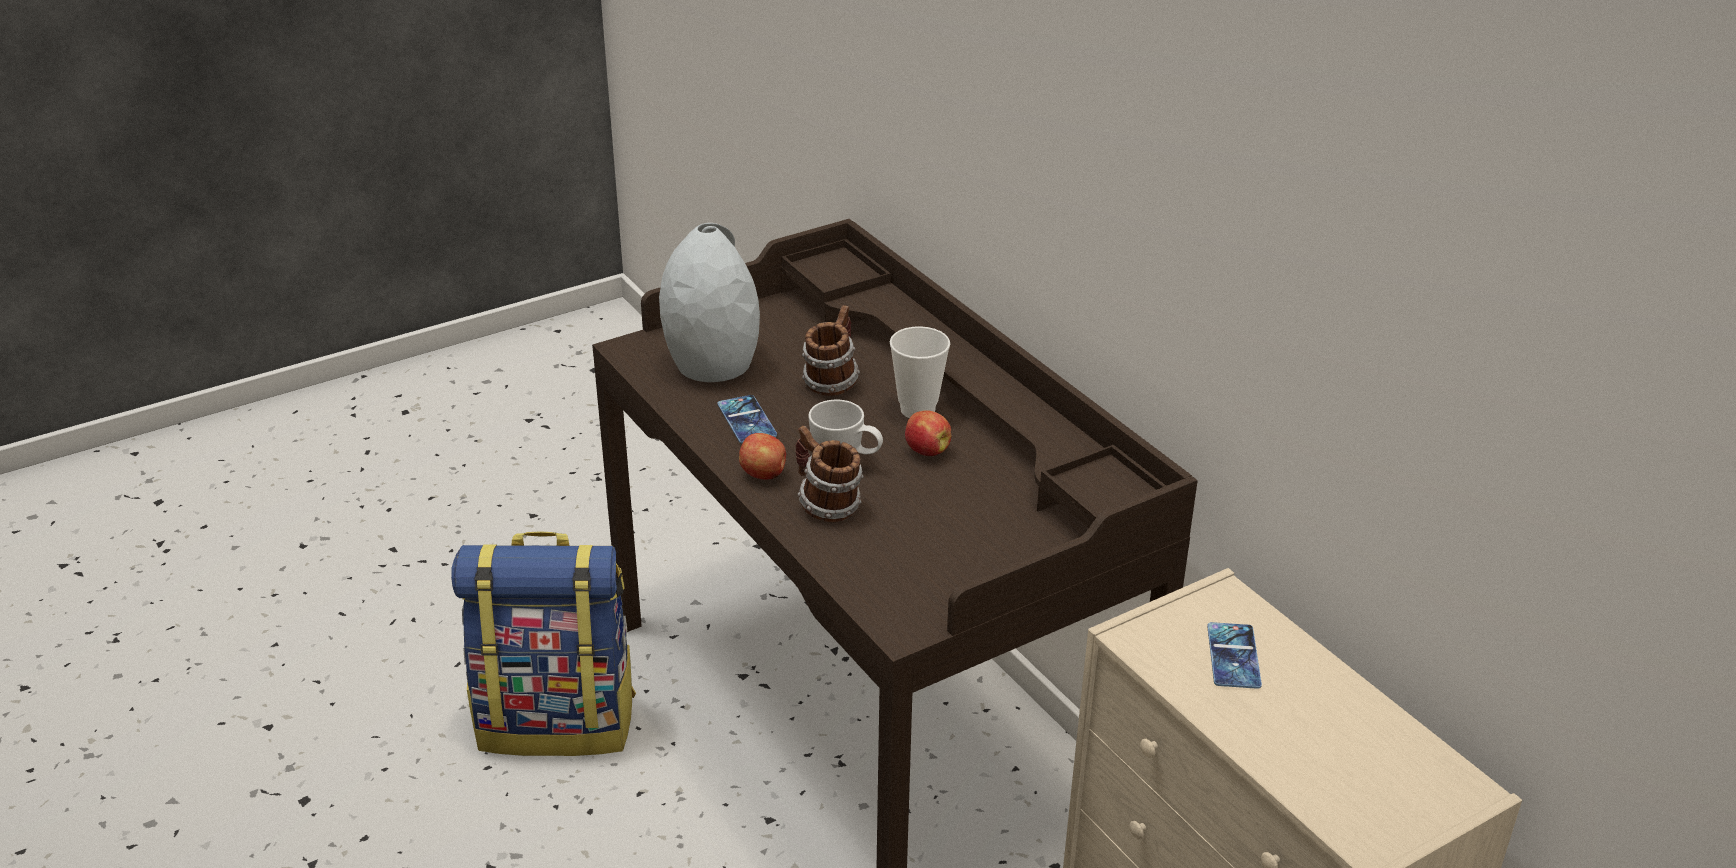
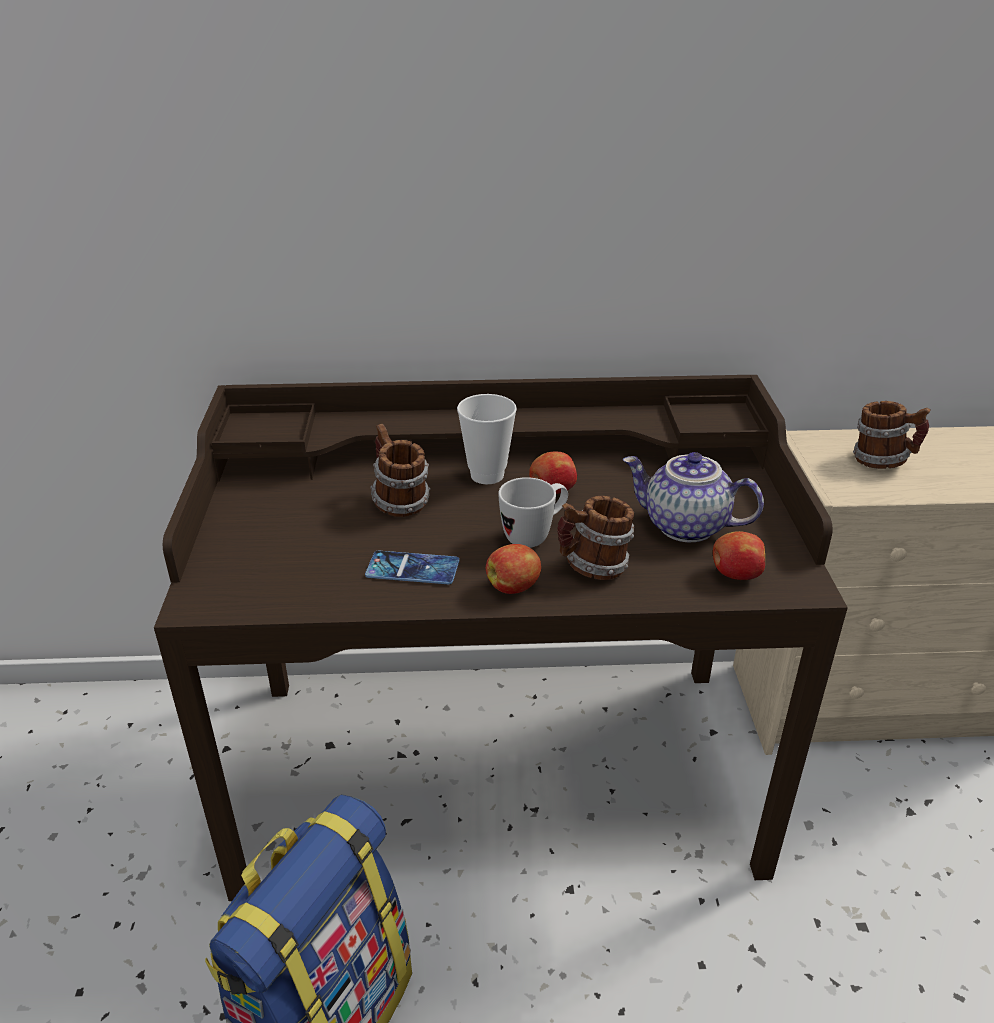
camera: 60 degrees left, 0 degrees up
(711, 364) = (291, 559): grey vase -> none
(885, 585) = (735, 574): none -> apple
(937, 539) = (684, 527): none -> teapot
(1233, 656) = (882, 461): phone -> mug

